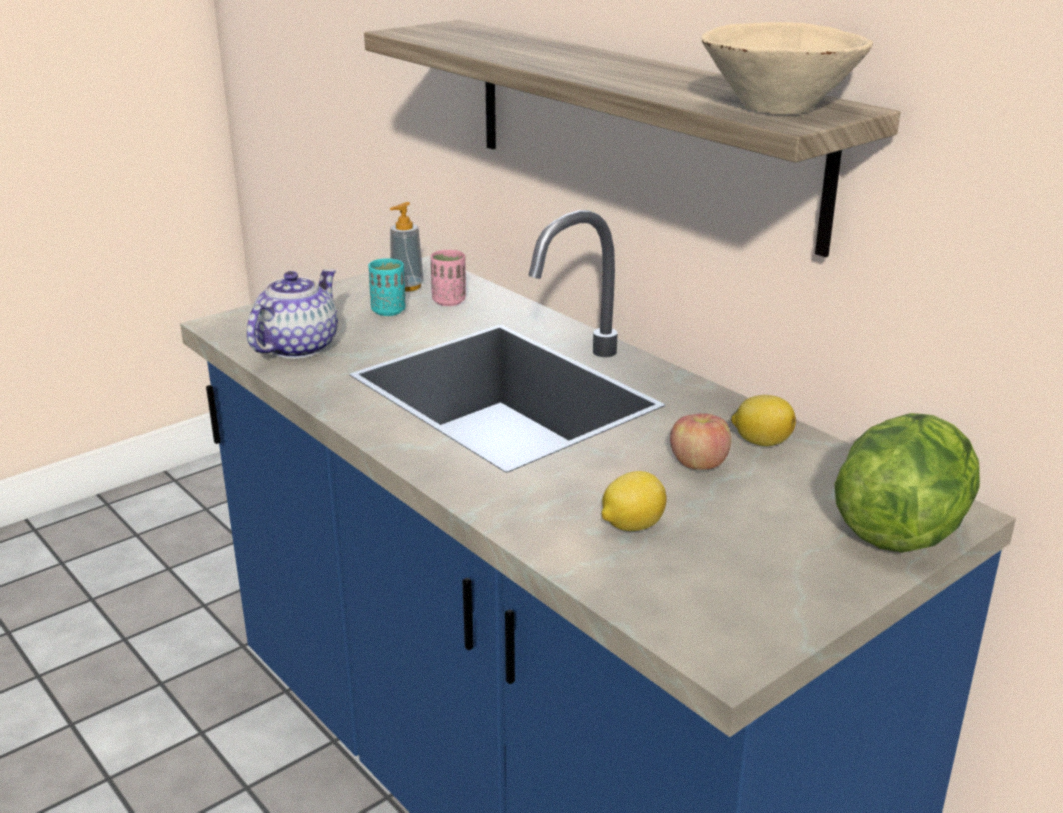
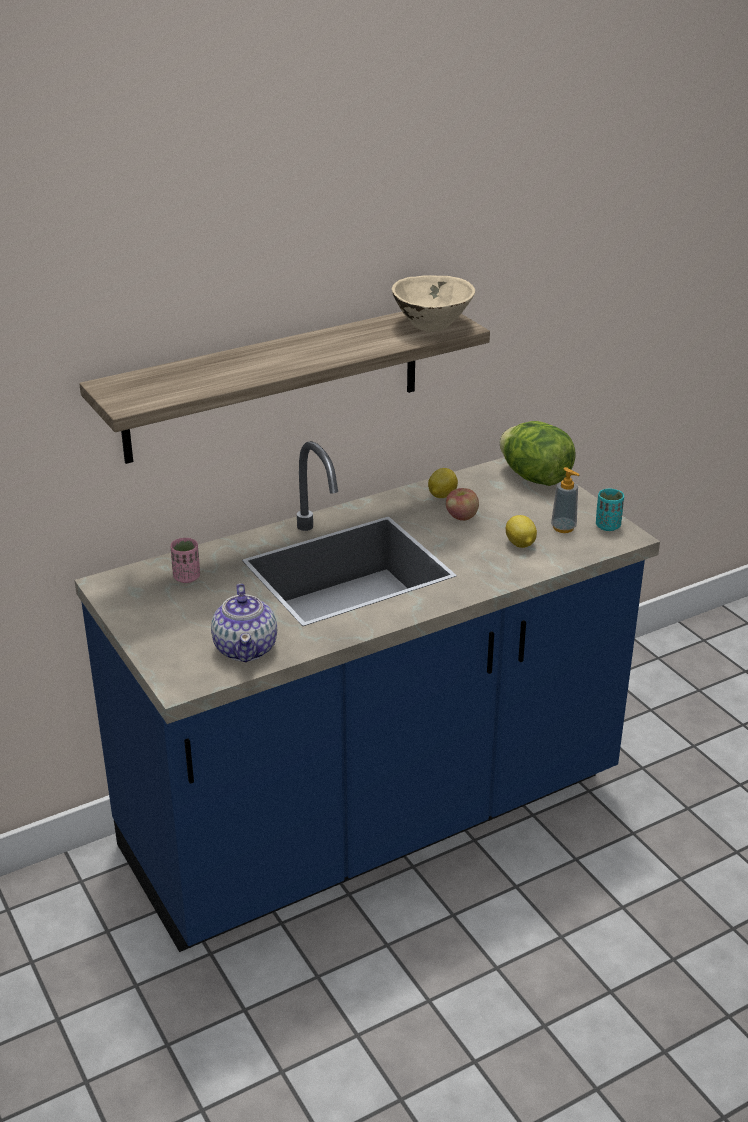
camera: 80 degrees left, 5 degrees up
(296, 347) = (246, 648): teapot -> teapot turned 135 degrees counterclockwise
(388, 311) = (192, 605): turquoise cup -> turquoise cup (607, 526)
(407, 286) = (144, 594): soap dispenser -> soap dispenser (563, 528)

